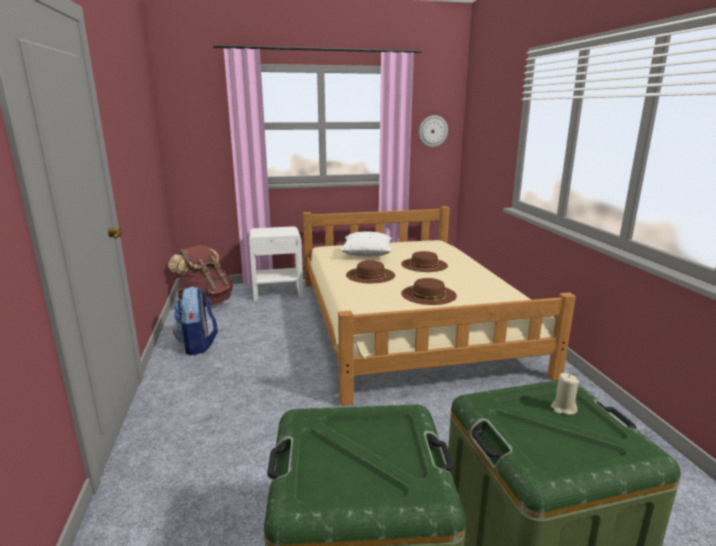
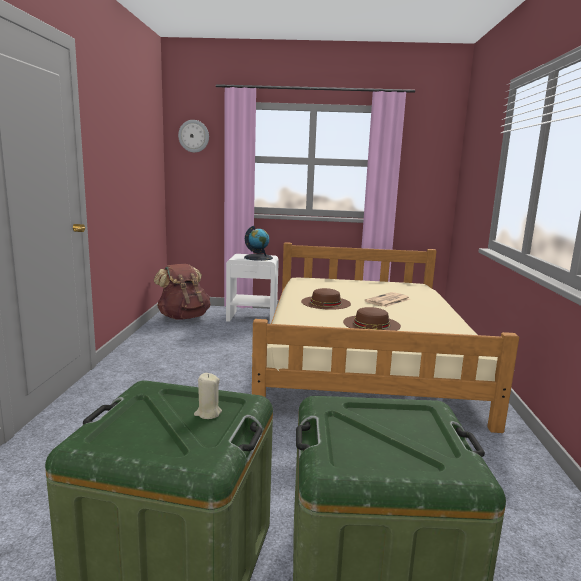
camera: 15 degrees right, 5 degrees down
(198, 345) = (156, 349): backpack -> none
(280, 231) = (258, 257): none -> globe
(367, 254) = (336, 287): white pillow -> none
(424, 265) = (387, 300): brown hat -> newspaper
(433, 131) = (425, 172): wall clock -> wall clock (194, 136)
(563, 408) = (410, 423): beige candle -> beige candle (208, 413)

